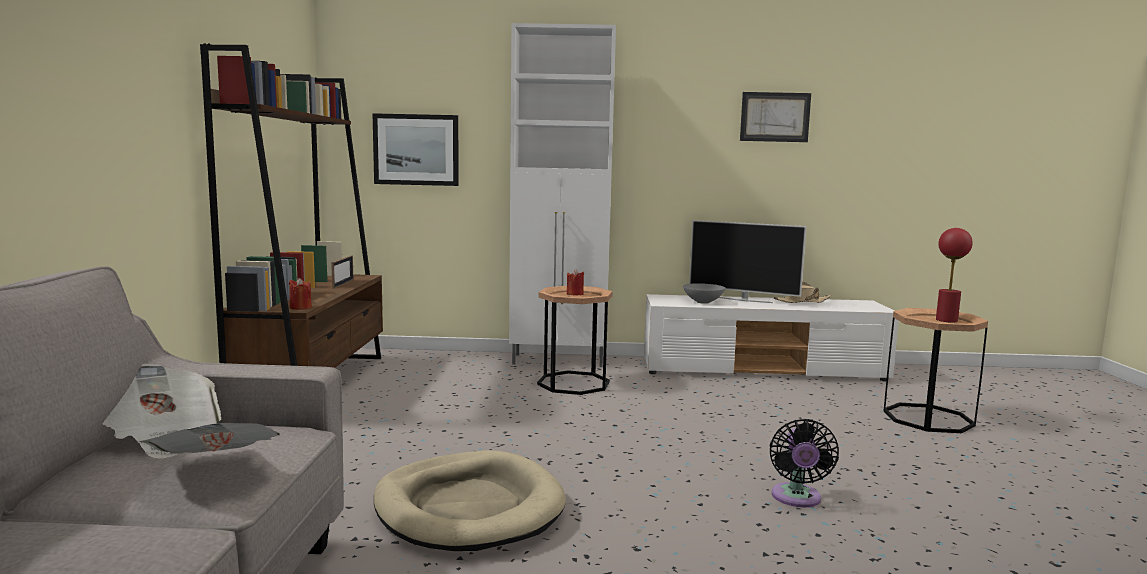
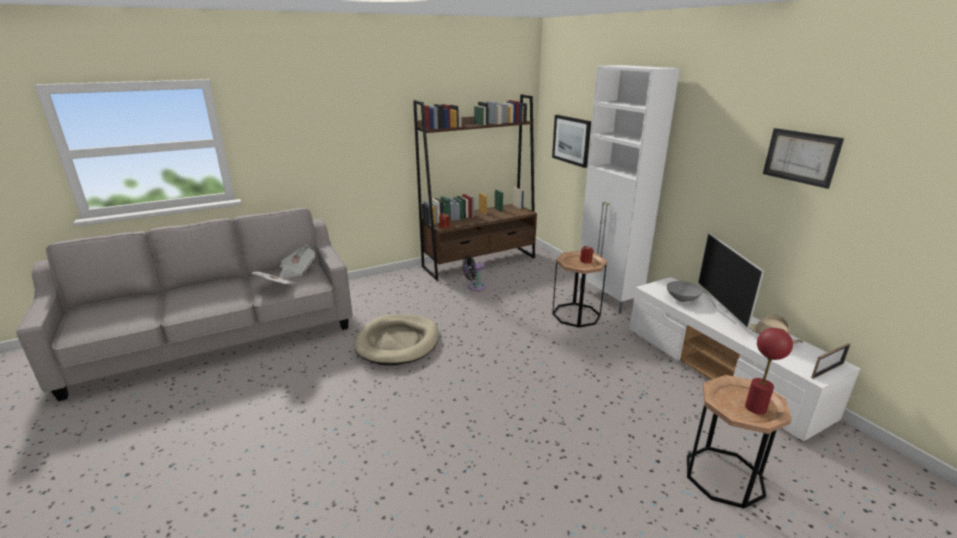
camera: 60 degrees right, 15 degrees up
(343, 283) = (502, 215): picture frame -> picture frame (827, 370)
(796, 499) = (491, 430): black fan -> black fan (474, 287)

